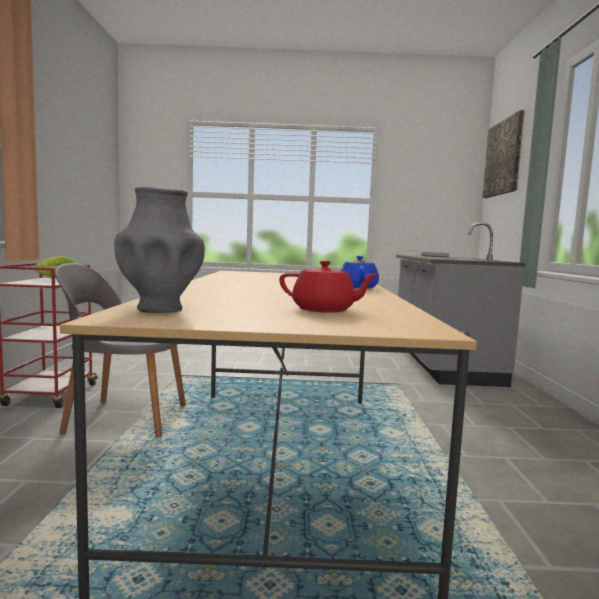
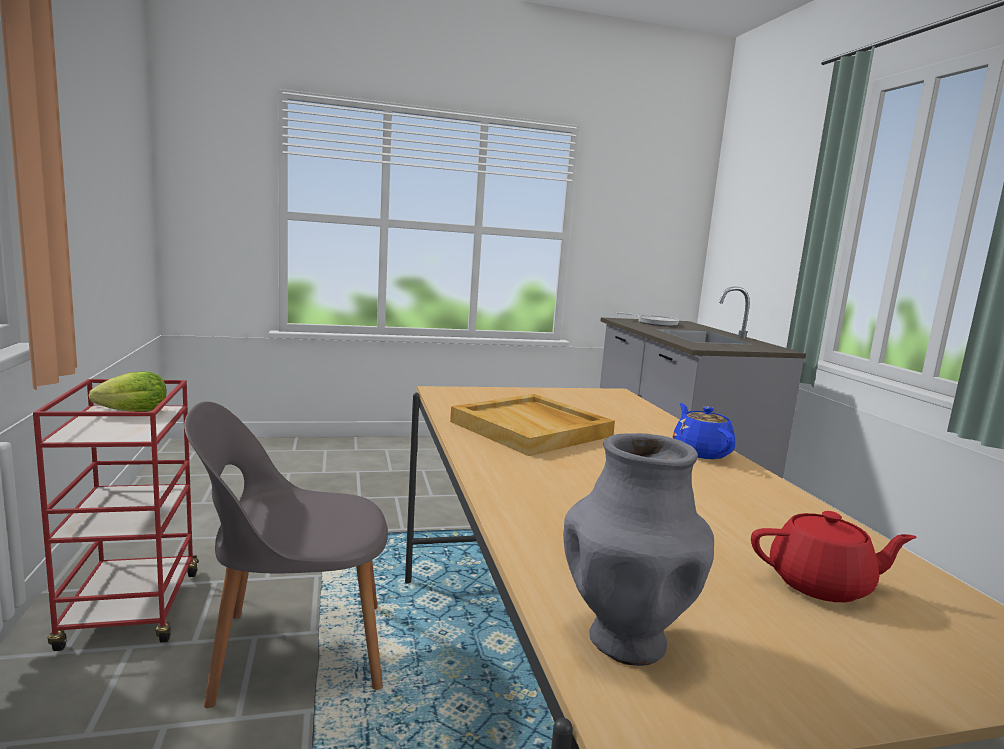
camera: 15 degrees left, 5 degrees up
(260, 279) = (532, 429): none -> beige tray
(503, 158) = (750, 189): picture -> none

